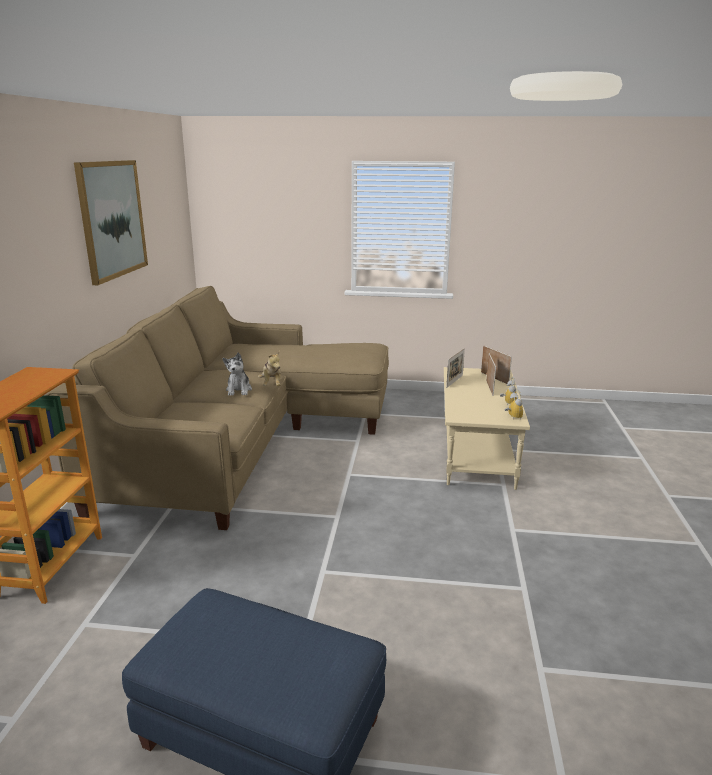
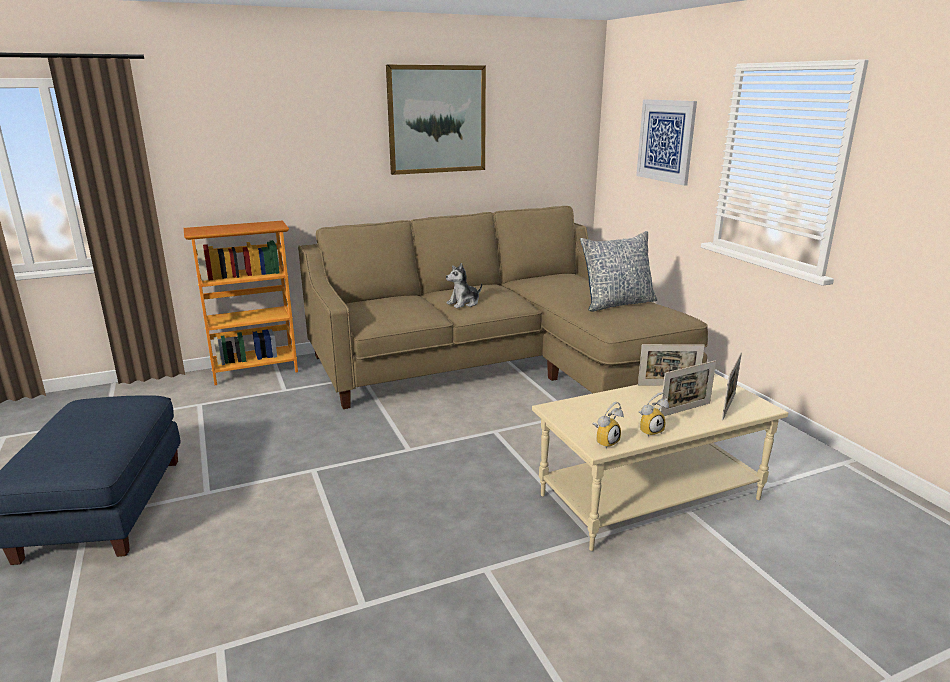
camera: 60 degrees right, 0 degrees up
(272, 385) = (497, 310): plush toy -> none
(284, 219) = (666, 141): none -> picture
(329, 350) = (617, 303): none -> pillow

